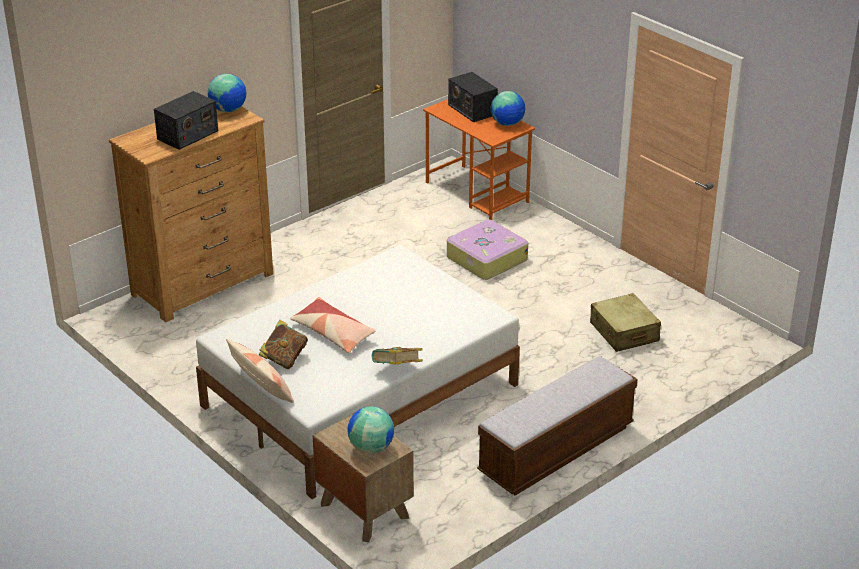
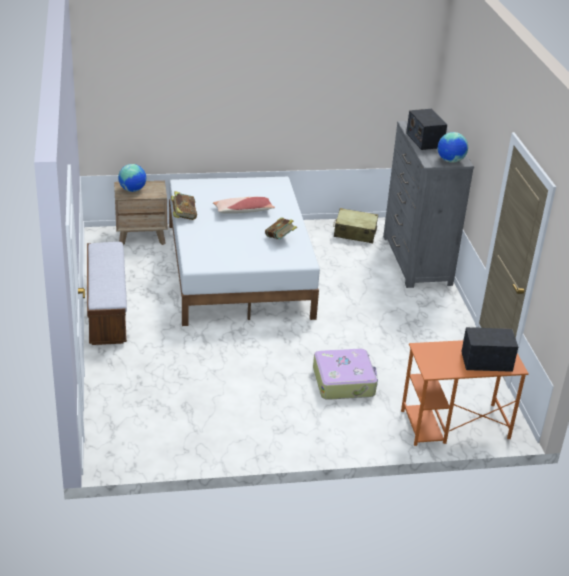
camera: 120 degrees right, 0 degrees up
(203, 284) = (416, 260): brown dresser -> grey dresser
(261, 386) = (219, 178): pillow -> none
(284, 358) = (236, 191): book -> book (280, 239)
(507, 124) = (443, 368): globe -> none
(624, 332) = (184, 397): beige suitcase -> beige suitcase (355, 232)

